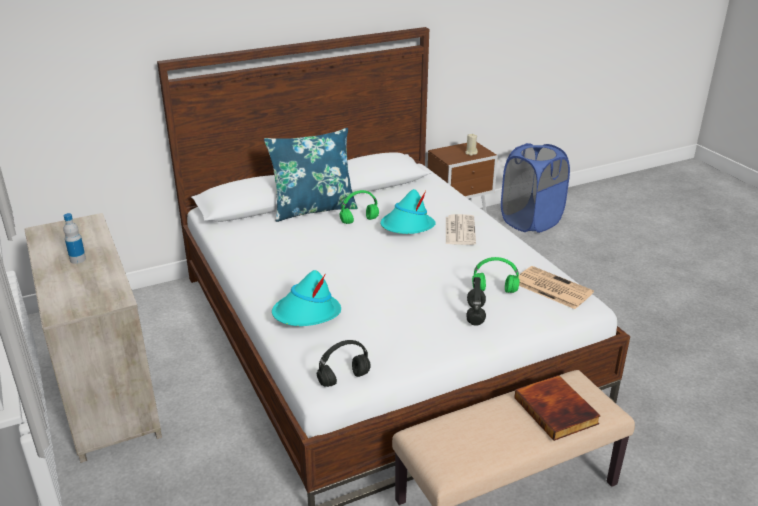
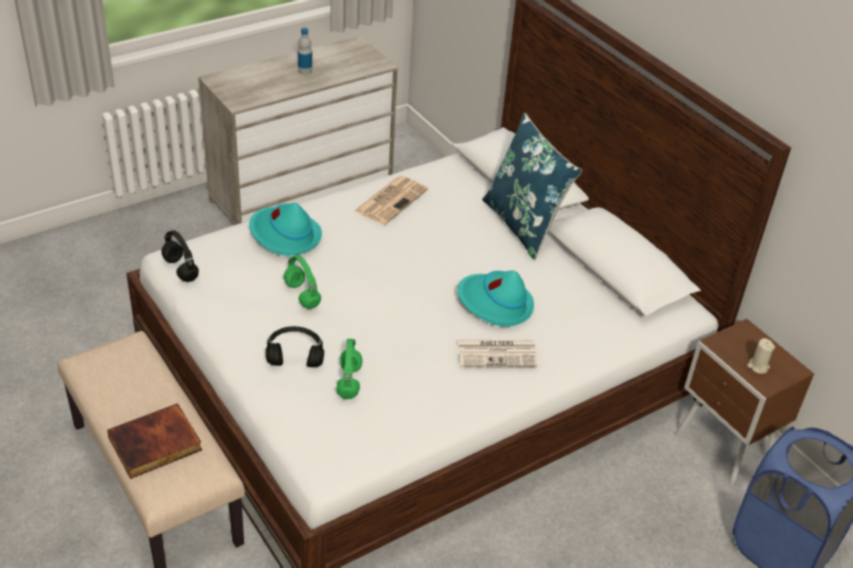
camera: 80 degrees right, 10 degrees up
(359, 221) = (501, 263): green headphones -> green headphones (301, 295)
(551, 288) = (361, 436): newspaper -> newspaper (391, 200)

